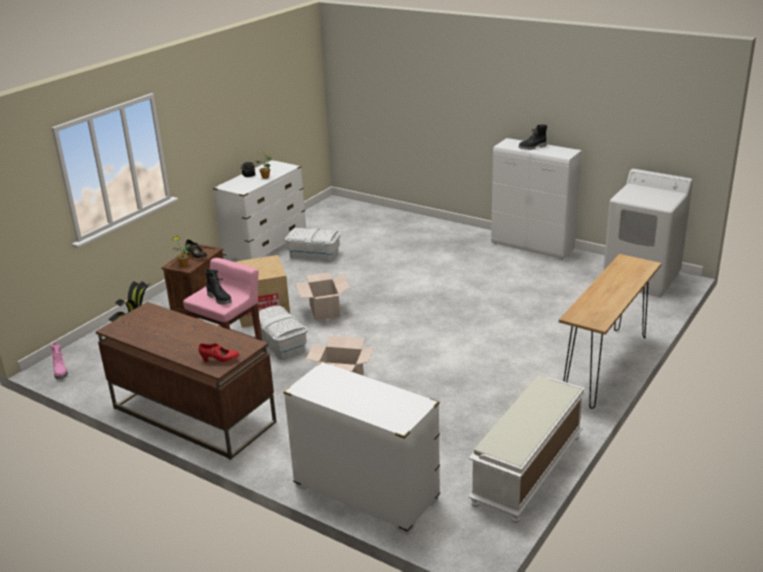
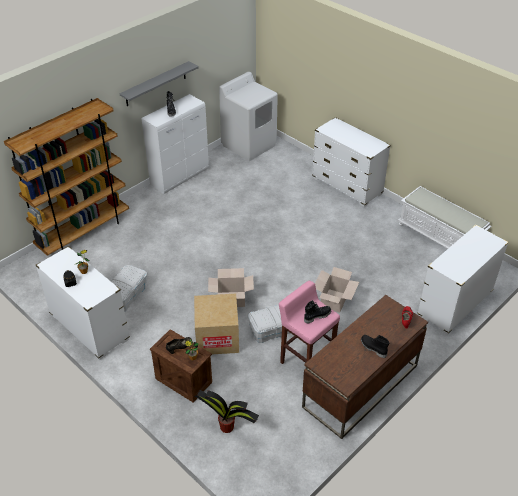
camera: 80 degrees left, 15 degrees up
(61, 372) = (273, 485): pink boot -> none
(169, 341) = (373, 348): none -> black boot
(402, 217) = (84, 233): none -> brown bookcase
(536, 108) = (156, 84): none -> grey shelf
(605, 367) = (347, 186): brown console table -> white dresser

